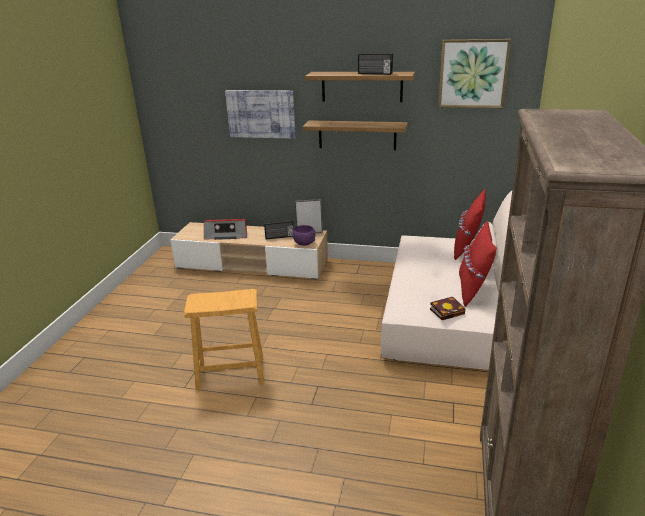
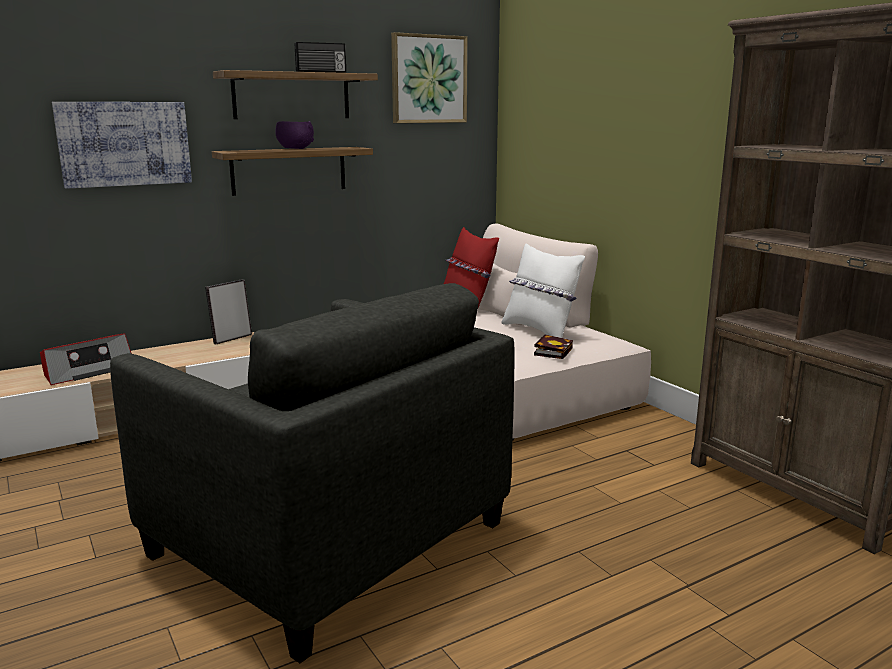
camera: 45 degrees left, 10 degrees down
(230, 372) = (328, 539): brown stool -> grey armchair
(279, 237) = (192, 352): radio -> none
(304, 243) = (246, 350): purple bowl -> purple bowl (295, 149)
(473, 290) = (540, 331): red pillow -> white pillow

